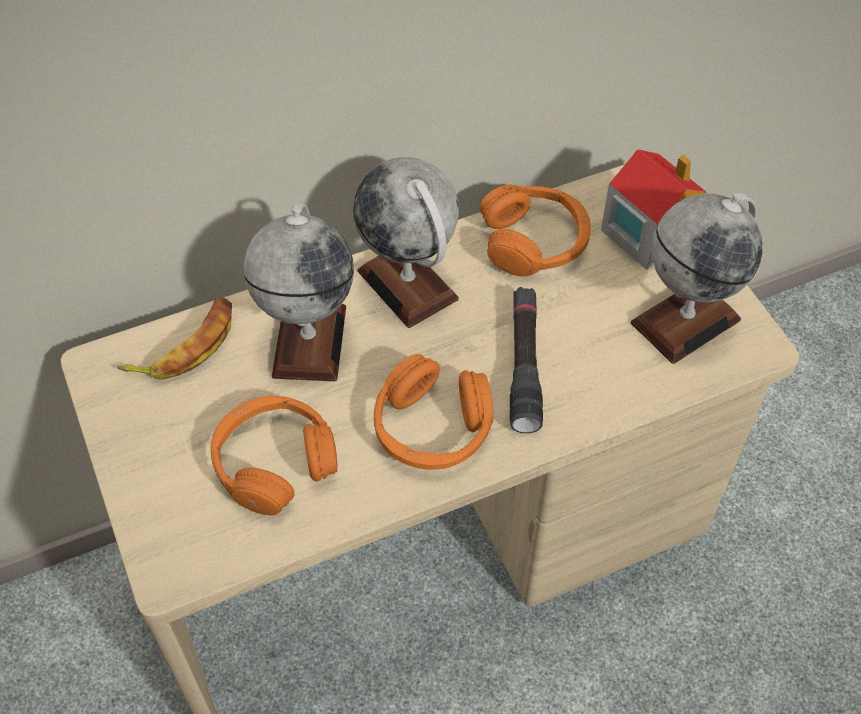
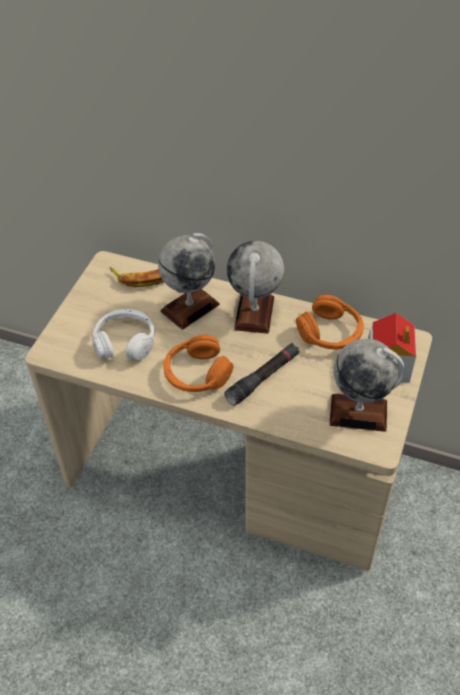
camera: 45 degrees right, 5 degrees down
(274, 462) = (125, 342): orange headphones -> white headphones

